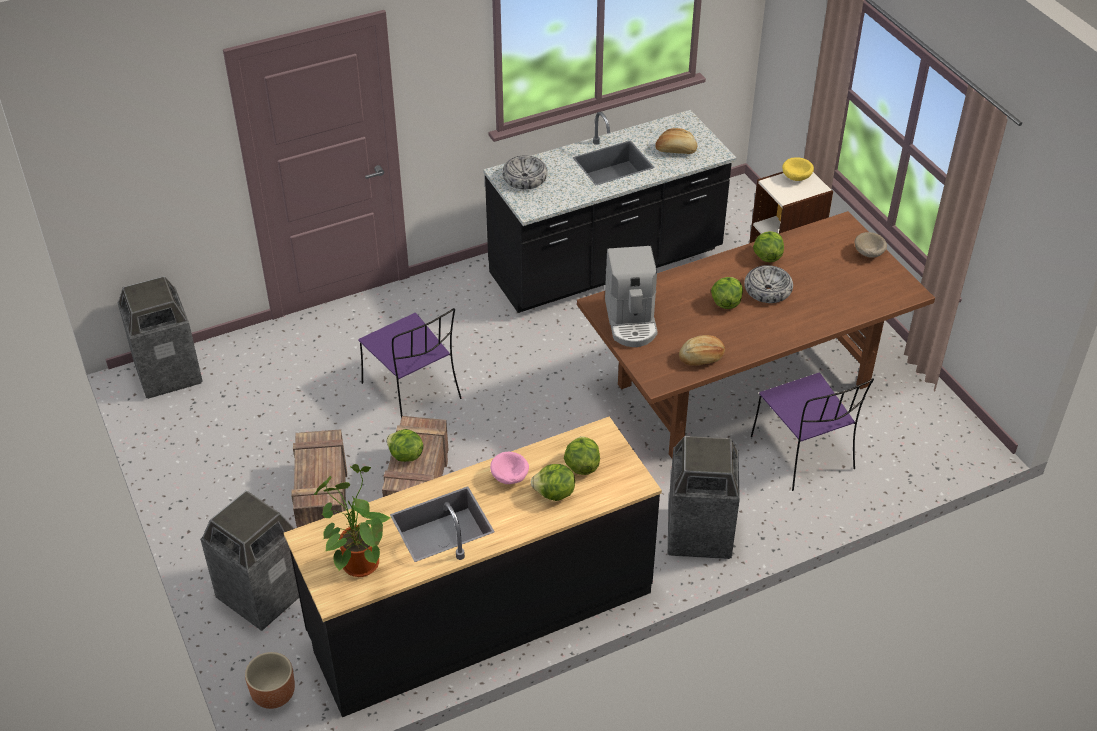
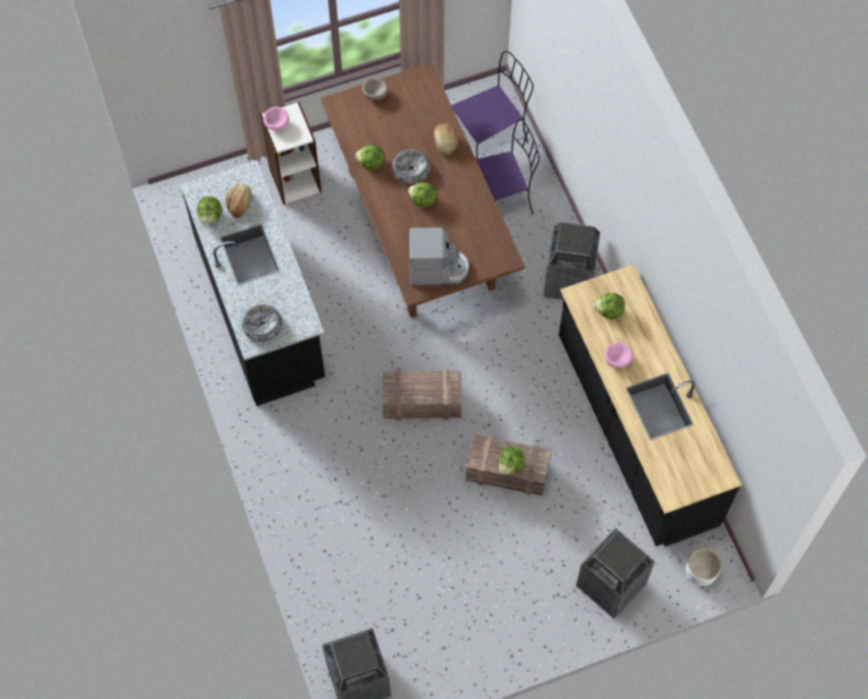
camera: 85 degrees left, 20 degrees up
(273, 694) = (700, 573): brown planter -> white planter
(322, 497) = (516, 544): crate -> crate (420, 402)
(357, 562) = (693, 462): potted plant -> none
(413, 392) = (404, 473): purple chair -> purple chair (490, 136)
(554, 494) = (635, 331): lettuce -> lettuce (210, 216)
(701, 358) = (484, 226): bread -> bread (445, 142)
(795, 177) = (276, 124): yellow bowl -> pink bowl

